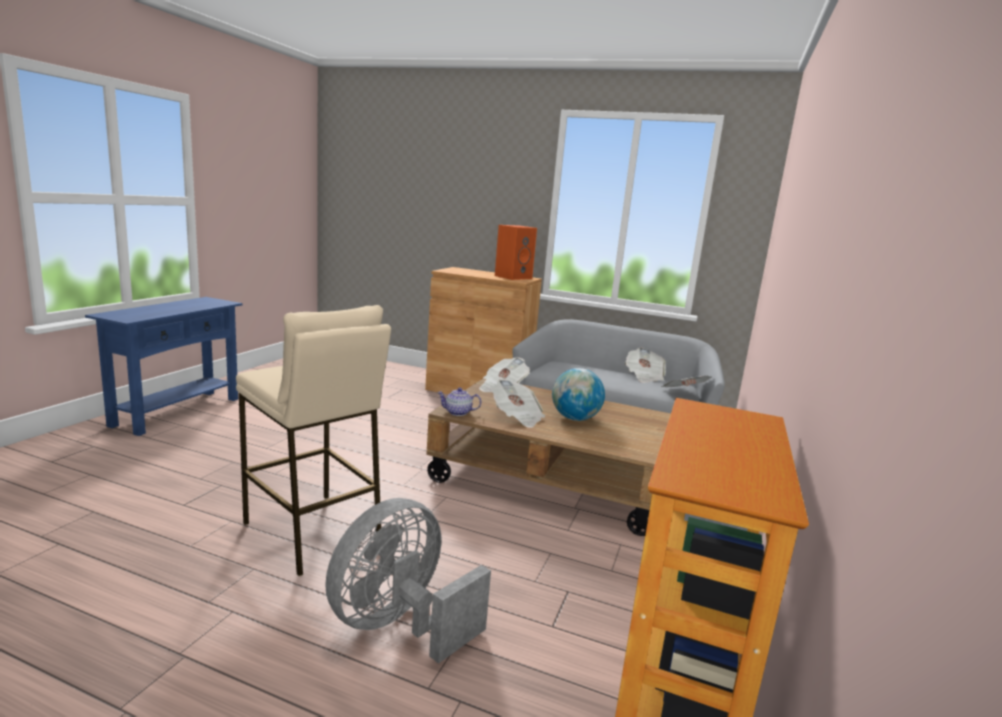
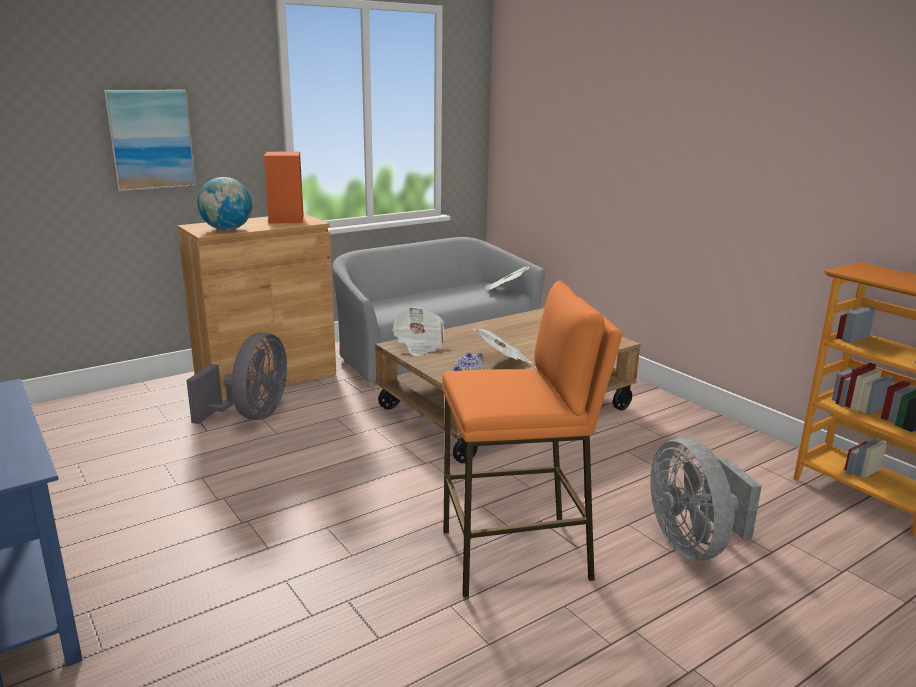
camera: 55 degrees left, 5 degrees up
(312, 533) = (517, 556): beige stool -> orange stool
(420, 402) = (251, 416): none -> grey fan
(458, 208) = (150, 140): none -> picture
(575, 418) = (525, 341): globe -> globe (227, 229)
(644, 376) = (449, 288): newspaper -> none

